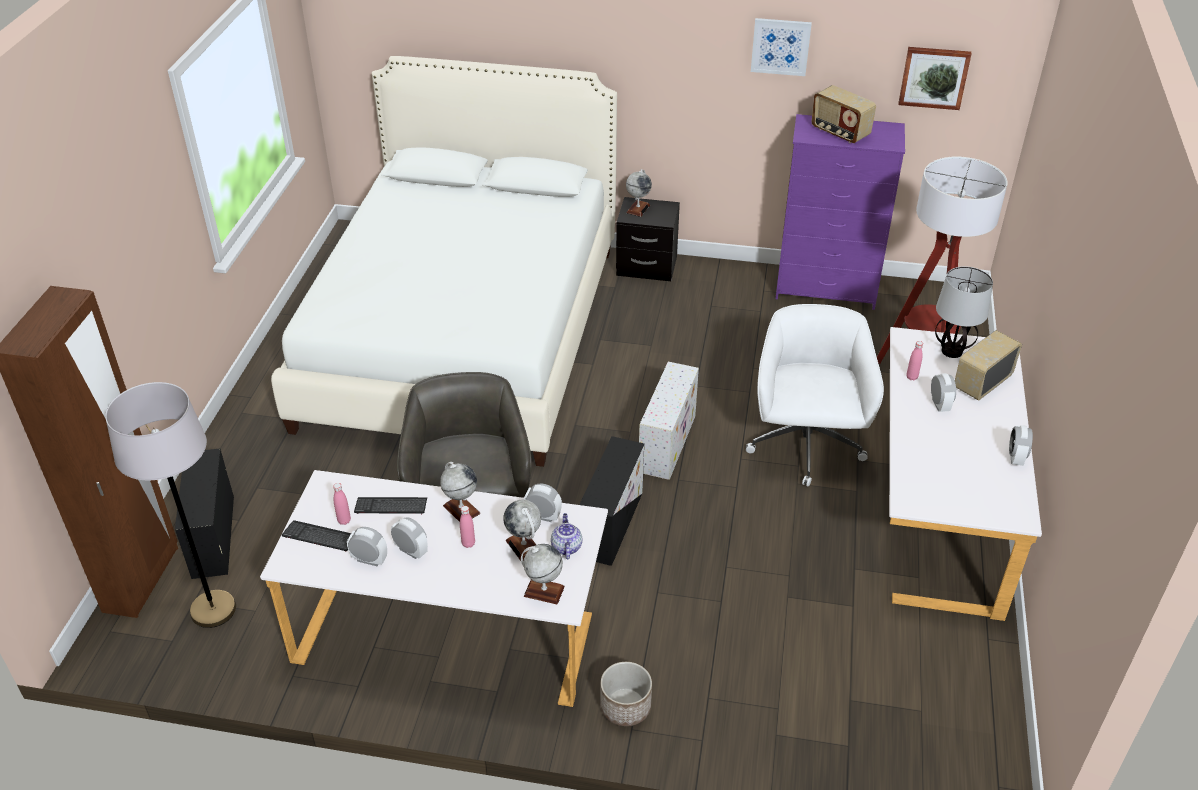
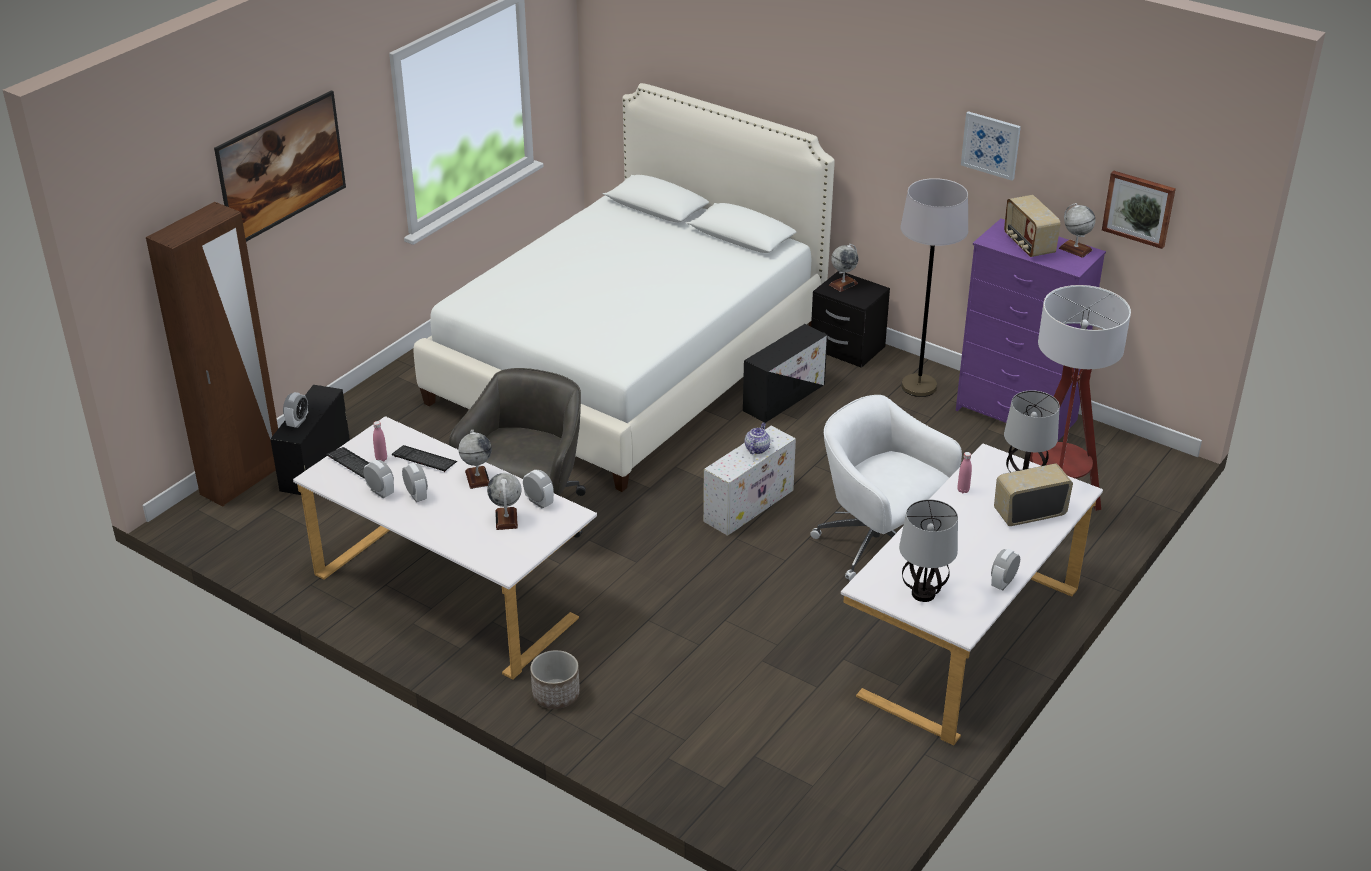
camera: 25 degrees right, 5 degrees down
(109, 253) = (285, 192): none -> picture
(213, 610) = (281, 519): grey floor lamp -> grey floor lamp (919, 386)
(468, 543) = (464, 504): pink bottle -> none
(544, 591) = (497, 555): globe -> globe (1075, 249)
(566, 547) = (540, 529): teapot -> teapot (757, 448)
(611, 522) = (649, 554): black storage box -> black storage box (785, 396)
(805, 447) = (878, 546): white office chair -> white office chair turned 75 degrees counterclockwise
(939, 404) = (969, 520): alarm clock -> alarm clock (298, 422)
(962, 493) = (923, 594): none -> table lamp

